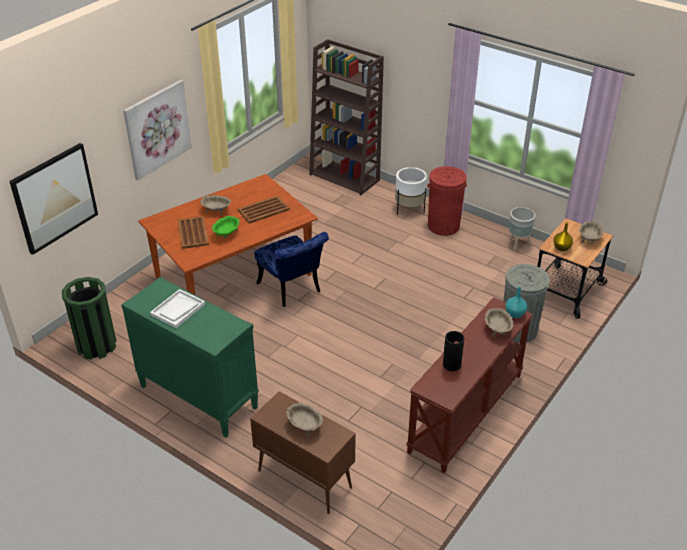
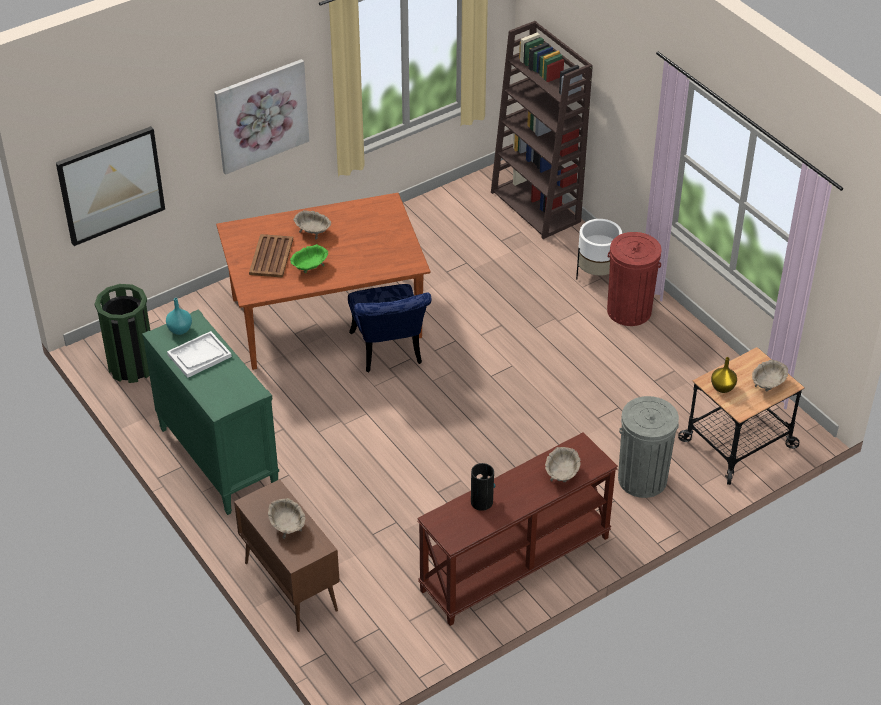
camera: 20 degrees right, 5 degrees up
(264, 210) = (370, 245): brown tray -> none
(514, 314) = (594, 460): turquoise vase -> turquoise vase (179, 330)
(518, 244) = (715, 362): grey planter -> none

